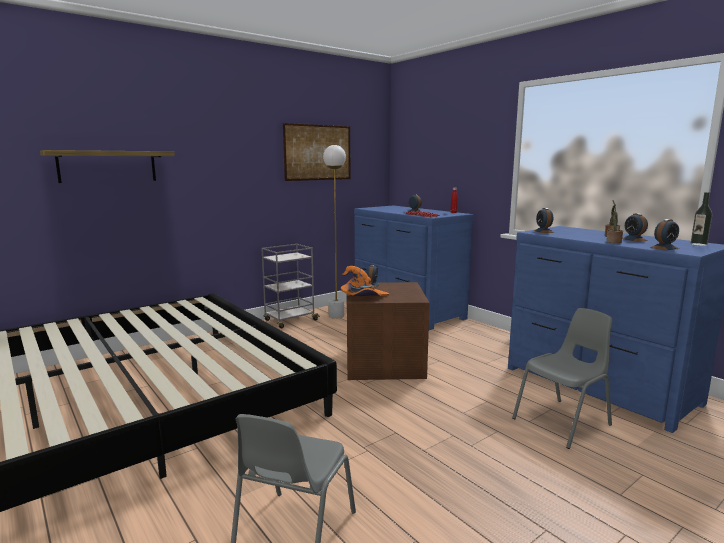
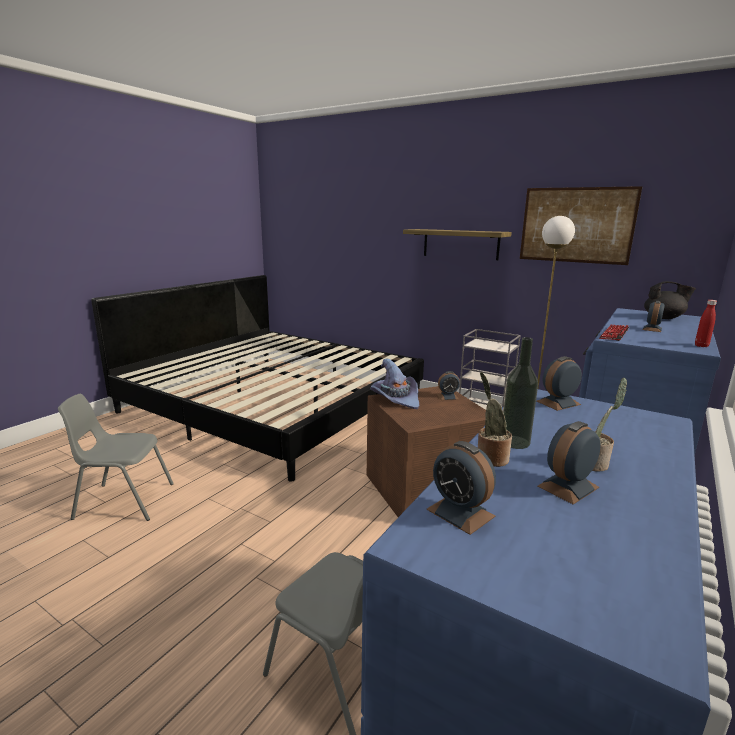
camera: 70 degrees right, 5 degrees up
(108, 166) = (362, 233): shelf -> shelf (460, 244)
(363, 297) = (396, 398): orange hat -> purple hat
(390, 208) = (664, 318): none -> black teapot
(698, 244) = (605, 591): bottle -> bottle (514, 442)

